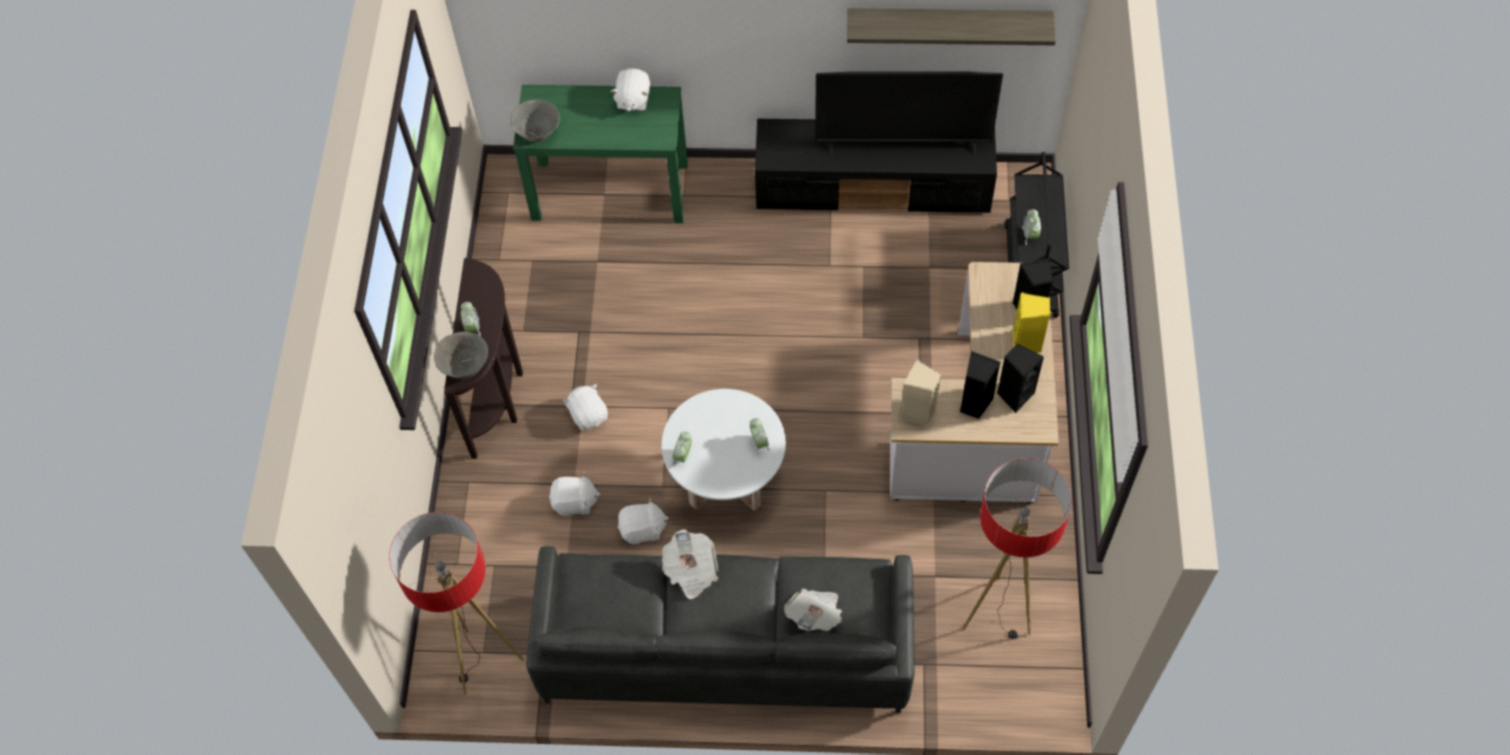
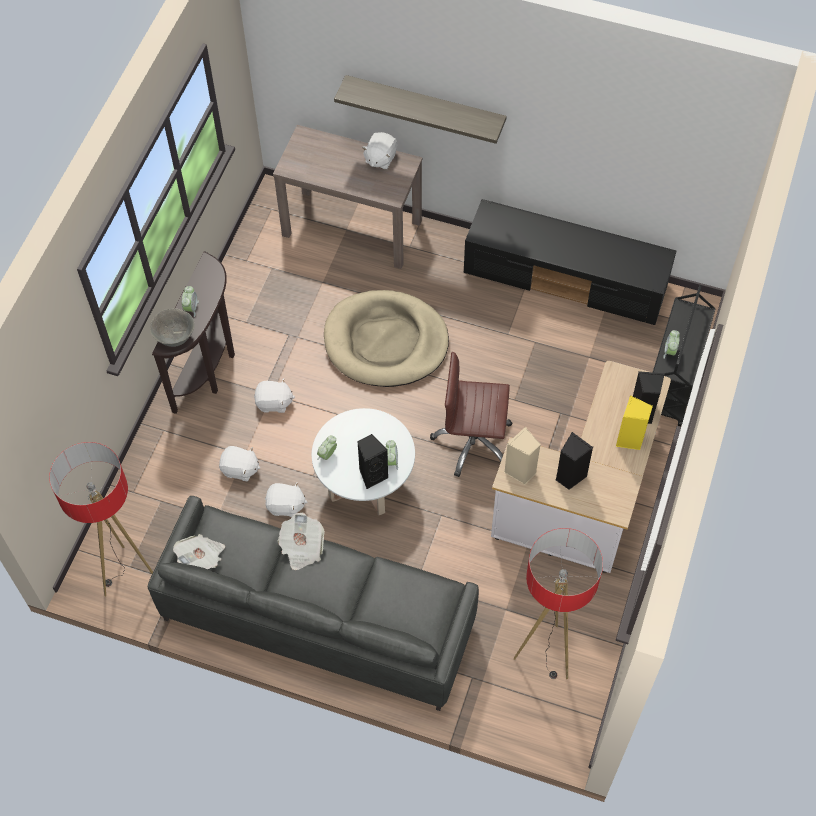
camera: 15 degrees right, 0 degrees up
(538, 132) = (296, 166): grey bowl -> none
(588, 415) = (274, 403): white plush toy -> white plush toy turned 105 degrees clockwise
(611, 191) = (352, 228): green console table -> brown console table
(694, 311) = (386, 342): none -> beige dog bed
(815, 615) = (387, 611): newspaper -> newspaper (202, 557)
(832, 397) = (473, 442): none -> brown office chair
(902, 145) = (593, 250): television -> none
(948, 23) = (646, 158): shelf -> shelf (425, 106)
(1014, 395) = (605, 478): black speaker -> black speaker (372, 475)

